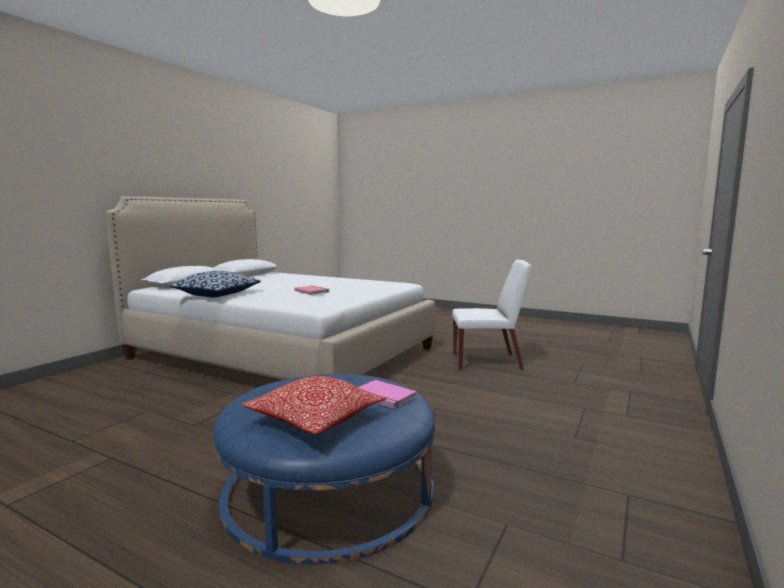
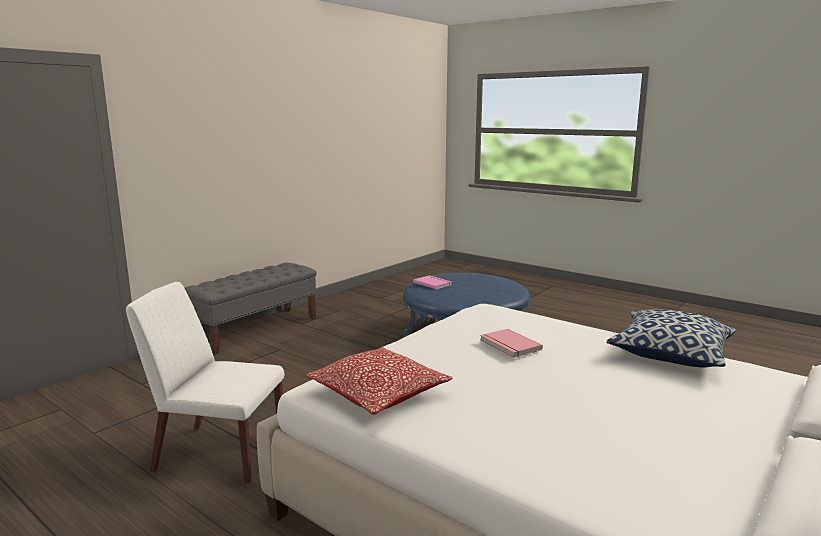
camera: 170 degrees left, 5 degrees up
(315, 419) = (470, 277): pillow -> pillow (378, 394)
(671, 470) = (255, 330): none -> grey bench

